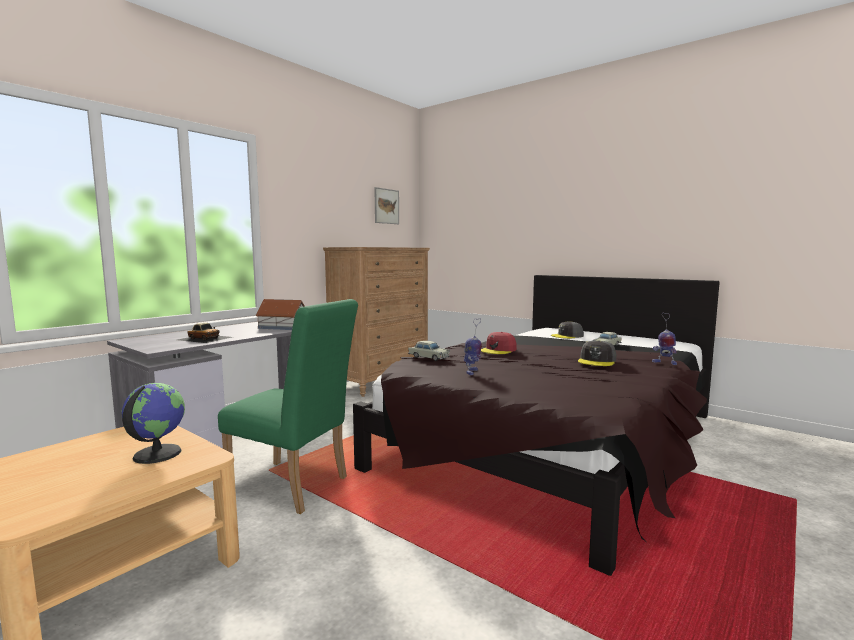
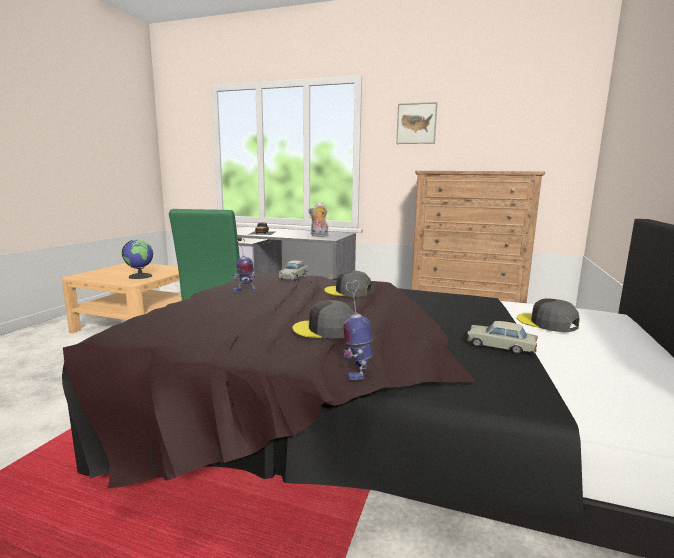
camera: 70 degrees right, 5 degrees up
(283, 327) = (319, 236): toy house -> plush toy
(386, 206) = (530, 120): picture -> picture (416, 123)
(498, 350) = (348, 291): red cap -> grey cap

